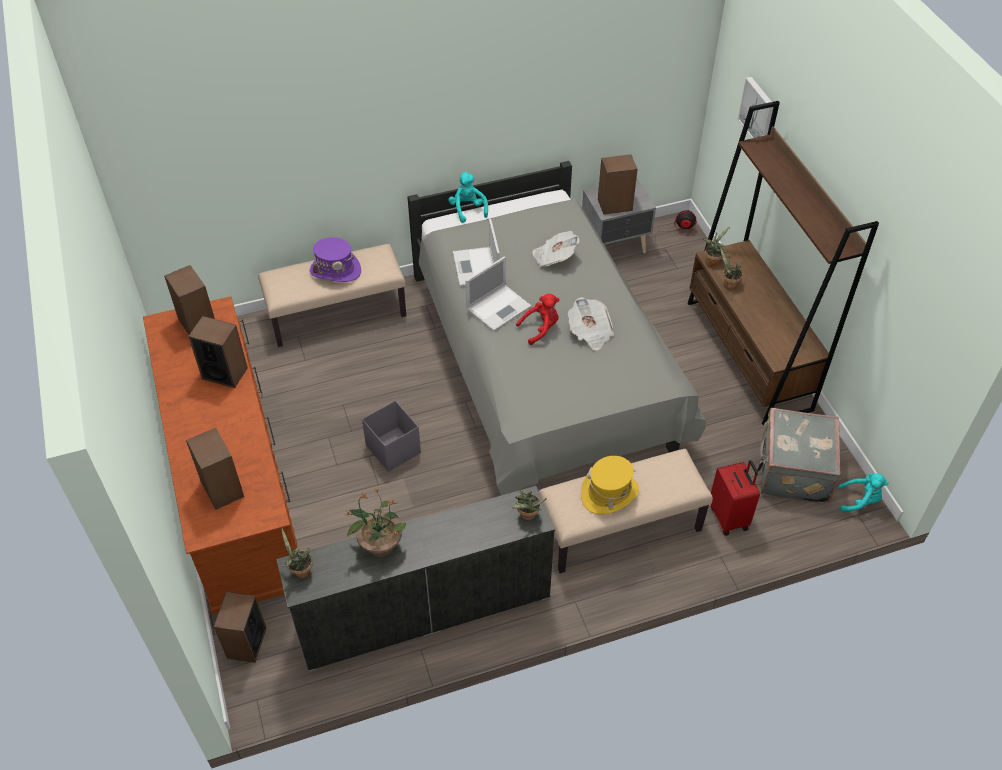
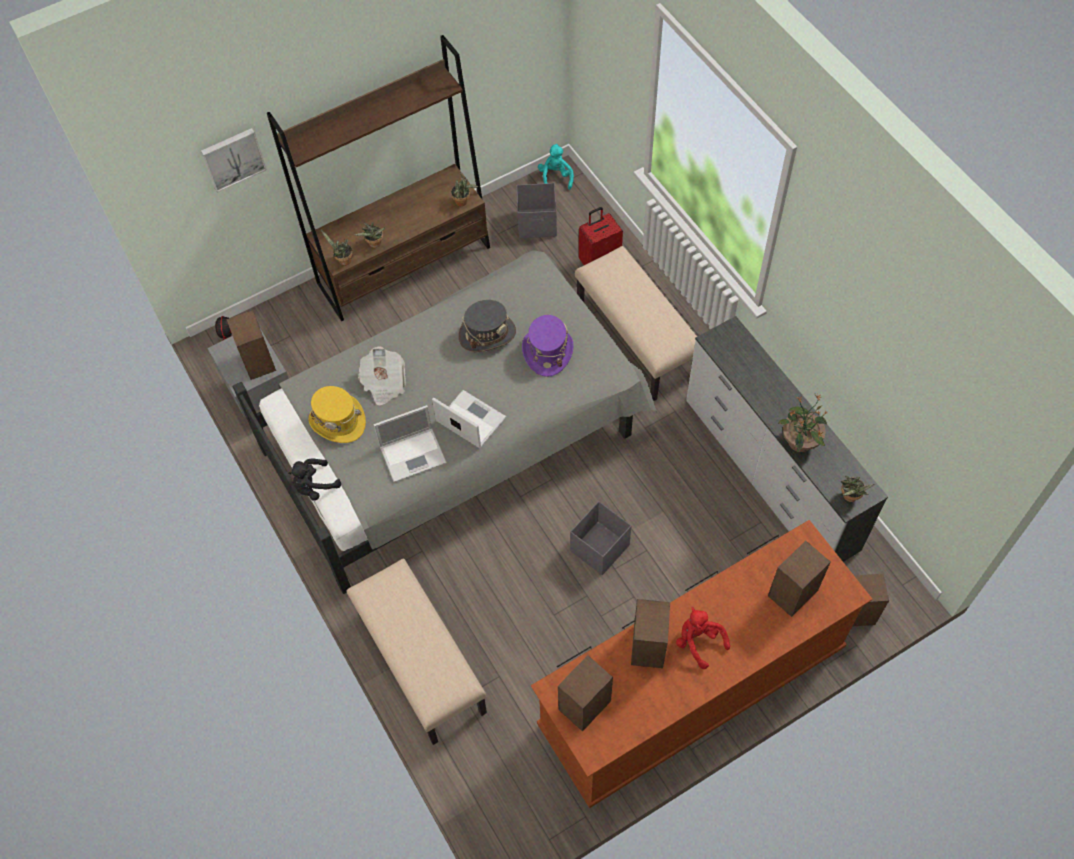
camera: 100 degrees left, 10 degrees up
(335, 270) = (410, 631): purple hat -> purple hat (547, 351)
(468, 209) = (314, 486): turquoise plush toy -> black plush toy
(527, 516) = (730, 337): potted plant -> potted plant (463, 201)
(540, 328) = (491, 377): red plush toy -> red plush toy (698, 641)
(590, 332) = (487, 334): newspaper -> grey hat
(609, 493) = (647, 314): yellow hat -> yellow hat (338, 421)
(792, 472) = (537, 224): grey suitcase -> grey storage box

